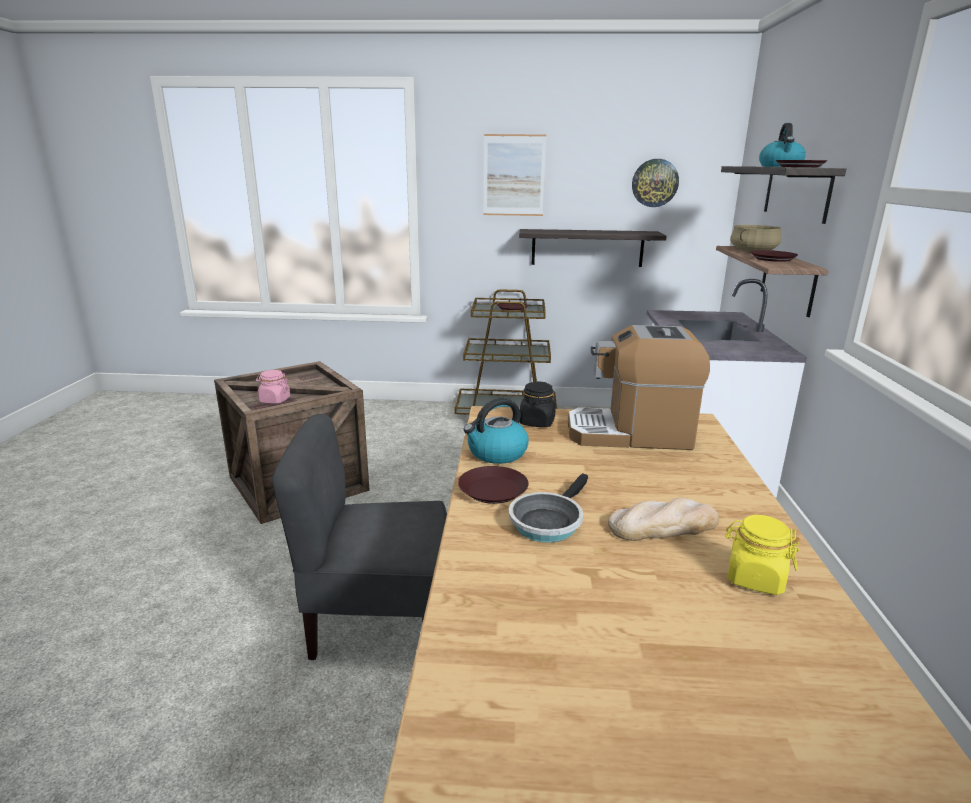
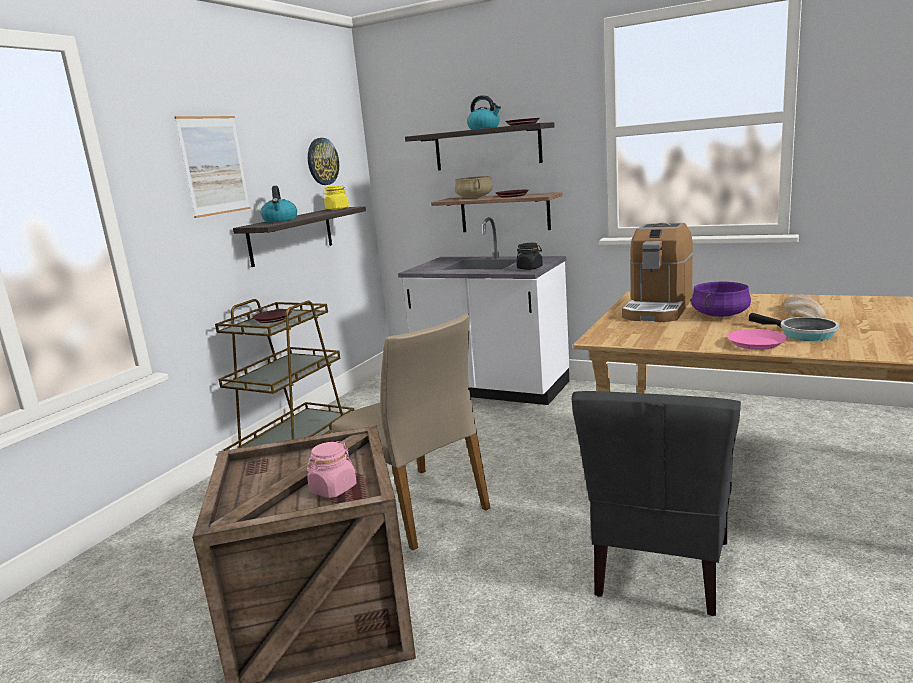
camera: 65 degrees left, 5 degrees down
(438, 484) = (417, 507): none -> beige chair
(493, 490) = (755, 343): brown plate -> pink plate
(496, 453) = (687, 340): kettle -> kettle (280, 220)
(537, 422) = (625, 327): black jar -> black jar (530, 268)
(620, 469) = (720, 315): none -> purple cooking pot
(754, 578) = (857, 305): yellow jar -> yellow jar (337, 209)

